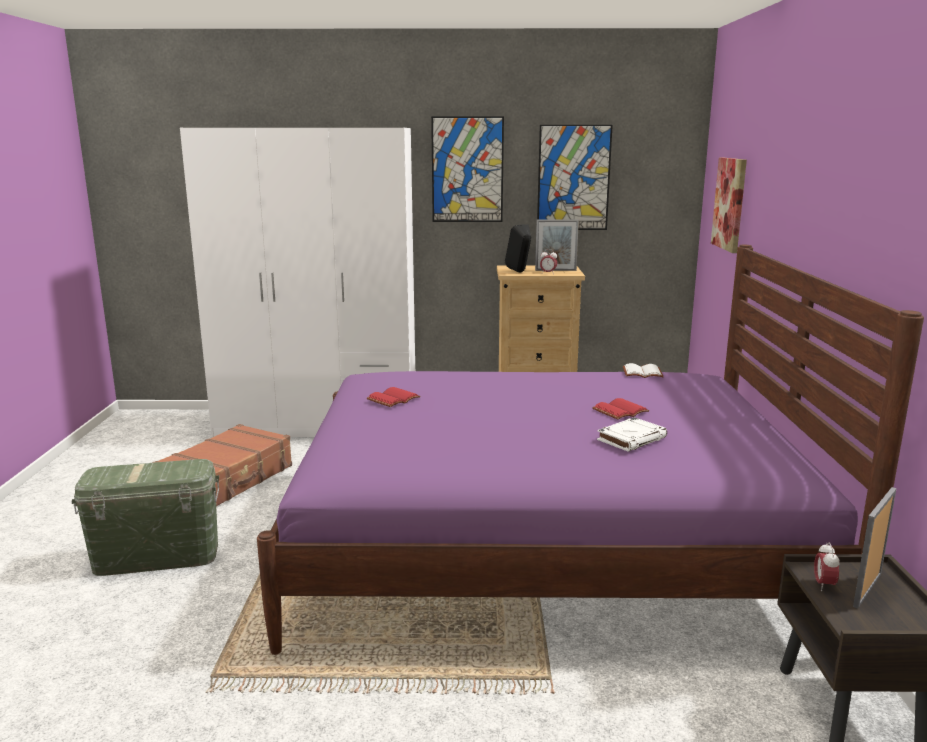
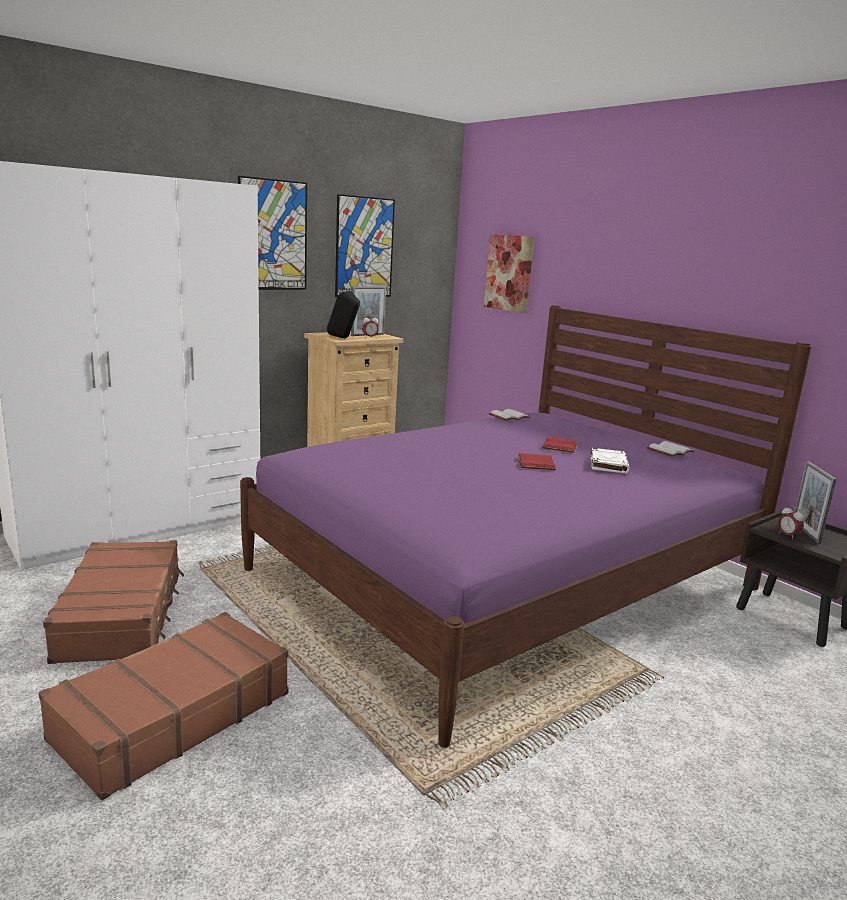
camera: 40 degrees left, 0 degrees up
(156, 557) = (172, 716): green storage box -> brown suitcase
(393, 399) = (383, 469): red book -> red book (537, 464)
(761, 442) = (670, 451): none -> white book

